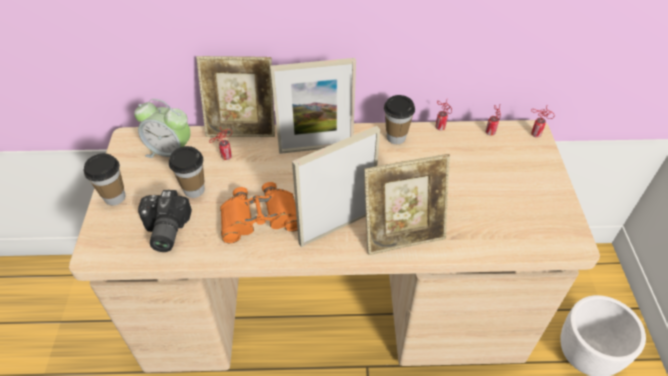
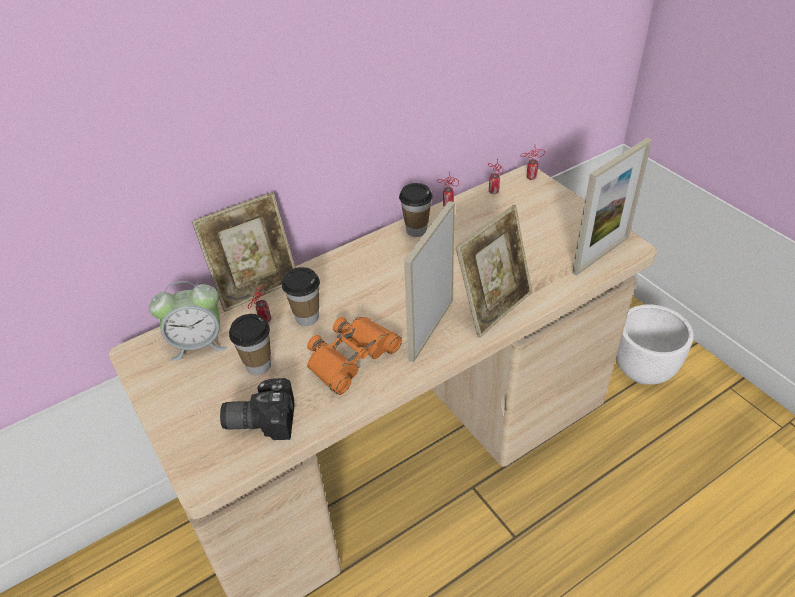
camera: 30 degrees left, 5 degrees down
(114, 197) = (174, 415): cup -> cup (307, 317)
(164, 231) = (261, 418): camera -> camera turned 120 degrees clockwise
(316, 148) = (349, 271): picture frame -> picture frame (600, 255)

